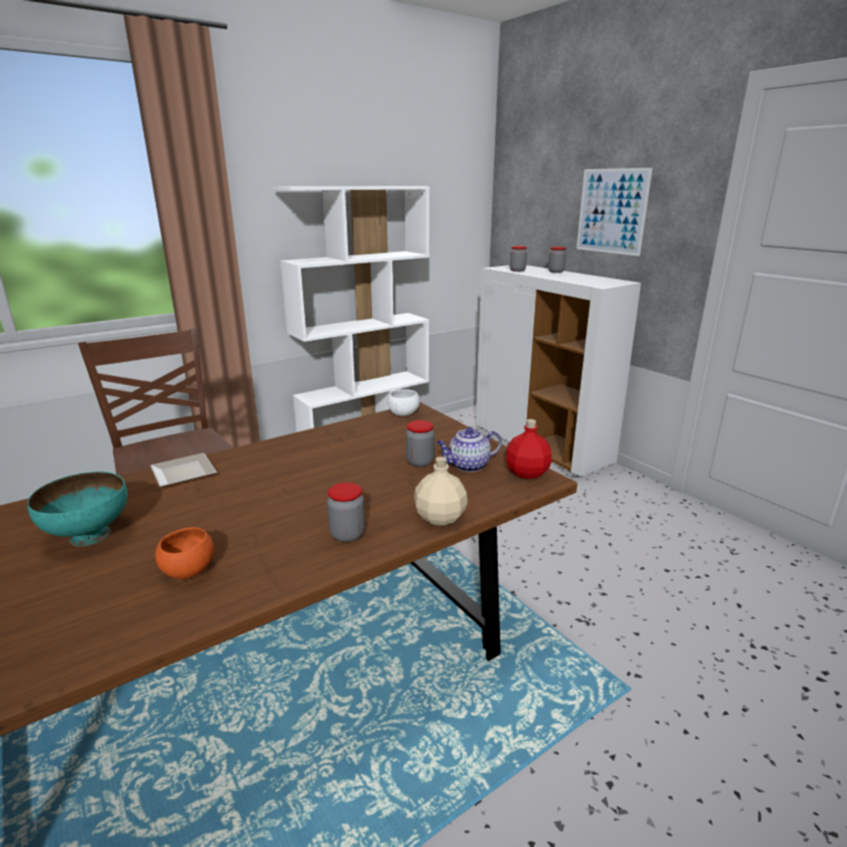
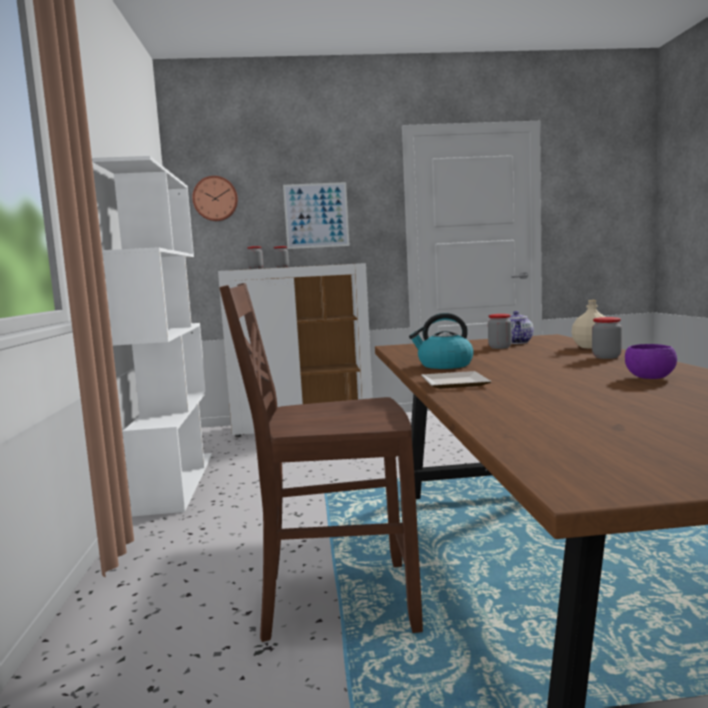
camera: 60 degrees left, 15 degrees down
(89, 535) = (574, 399): turquoise bowl -> none
(189, 571) = (650, 378): orange bowl -> purple bowl
(286, 453) = (444, 365): none -> kettle
(403, 414) = (398, 348): white bowl -> none
(526, 183) = (215, 199): none -> wall clock
(526, 473) = (538, 337): red bottle -> none

